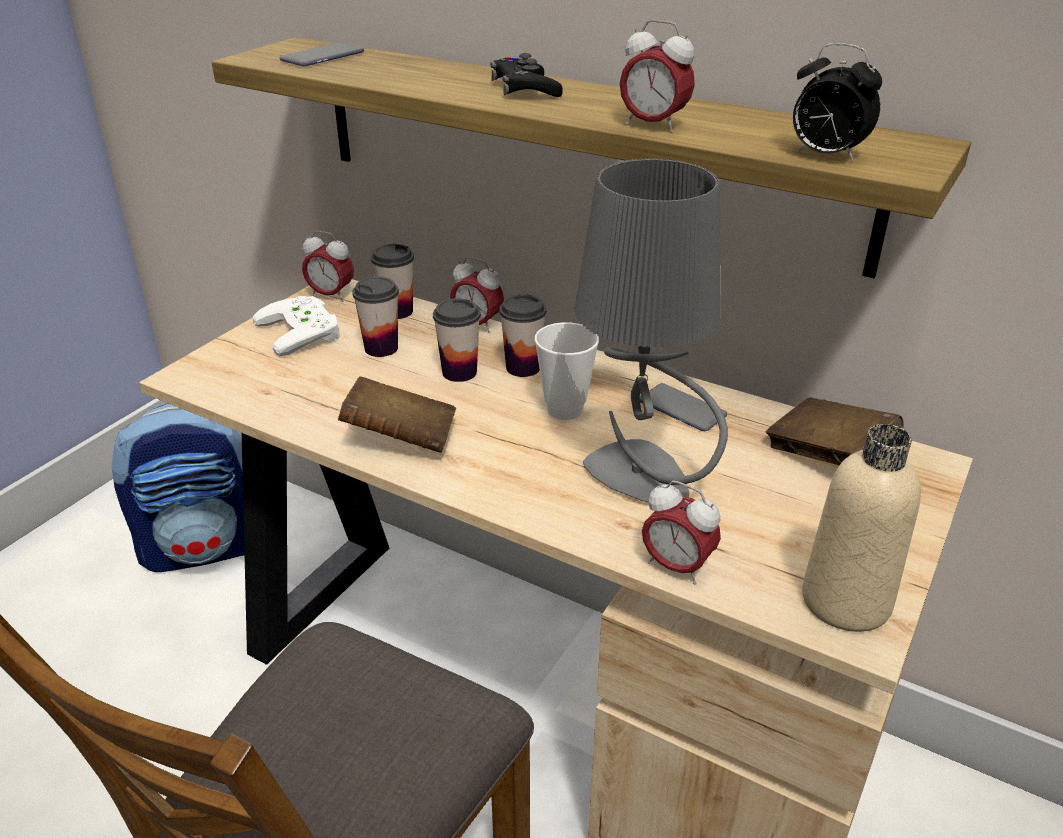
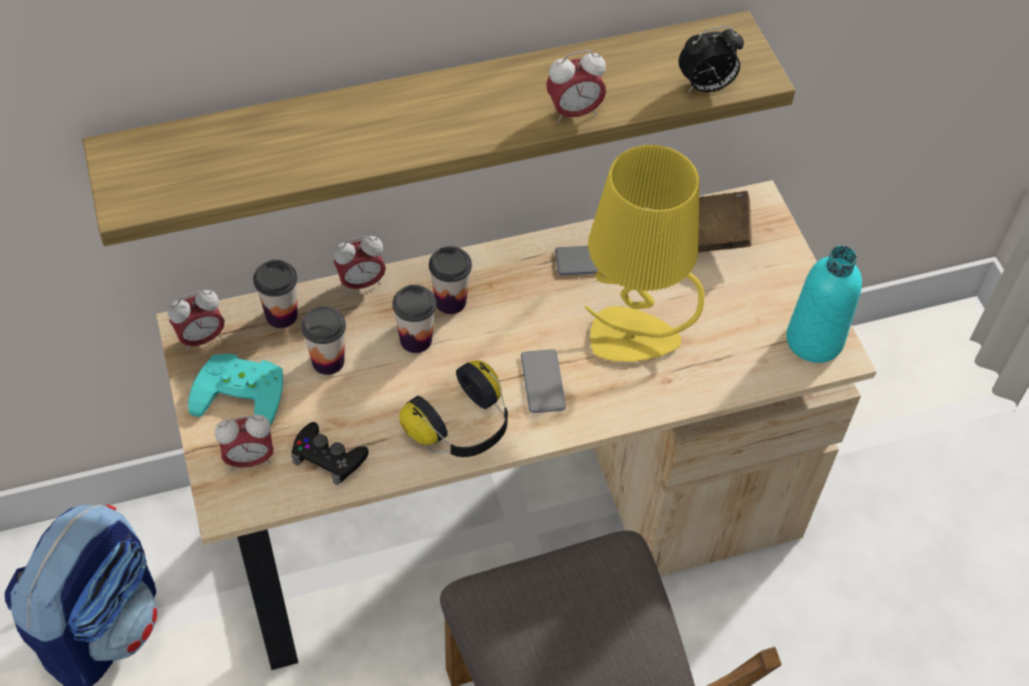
camera: 50 degrees left, 20 degrees up
(305, 331) = (243, 390): white game controller -> turquoise game controller
(322, 57) = (184, 162): phone -> phone (543, 382)
(401, 438) = (463, 427): brown book -> headphones
(525, 89) = (421, 112): black game controller -> black game controller (328, 457)
(565, 410) = (526, 318): cup -> none
(641, 476) = (633, 337): grey table lamp -> yellow table lamp
(676, 567) = (723, 387): alarm clock -> alarm clock (249, 459)
(846, 601) = (814, 340): beige bottle -> turquoise bottle

